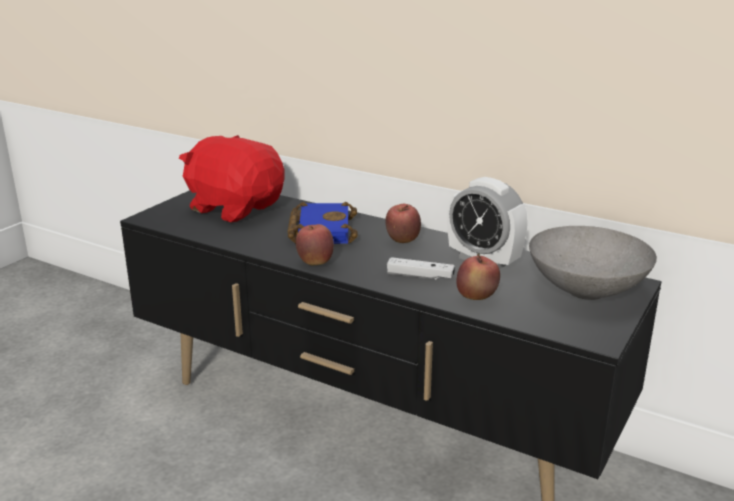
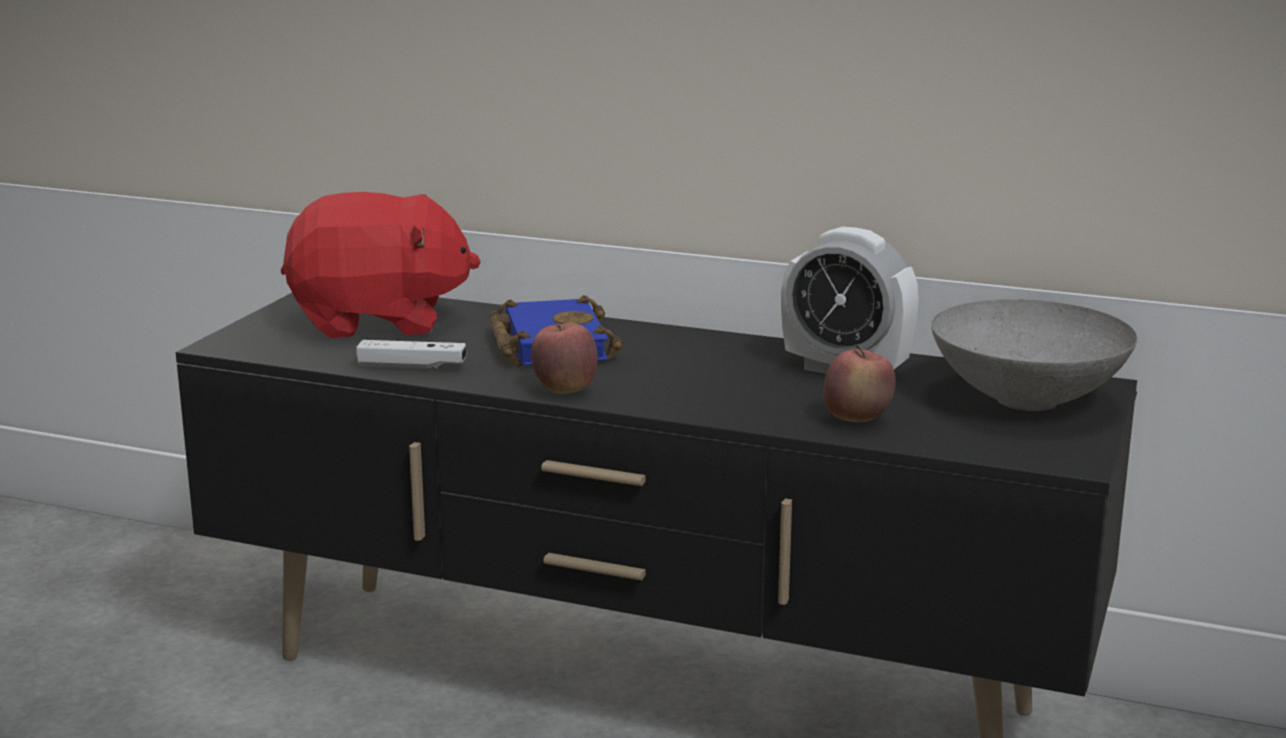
camera: 10 degrees left, 5 degrees down
(235, 208) = (378, 321): red plush toy -> red plush toy turned 150 degrees clockwise
(402, 241) = (698, 351): apple -> none
(420, 276) = (751, 398): white game controller -> white game controller (412, 366)

